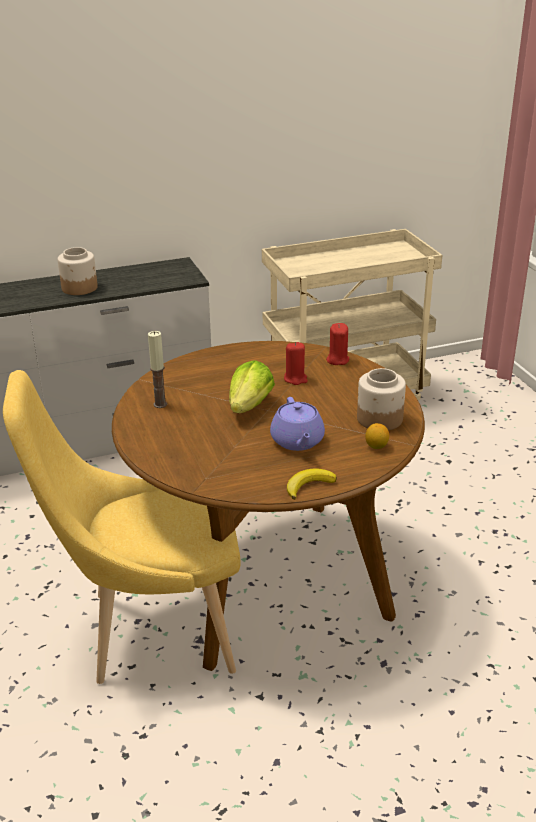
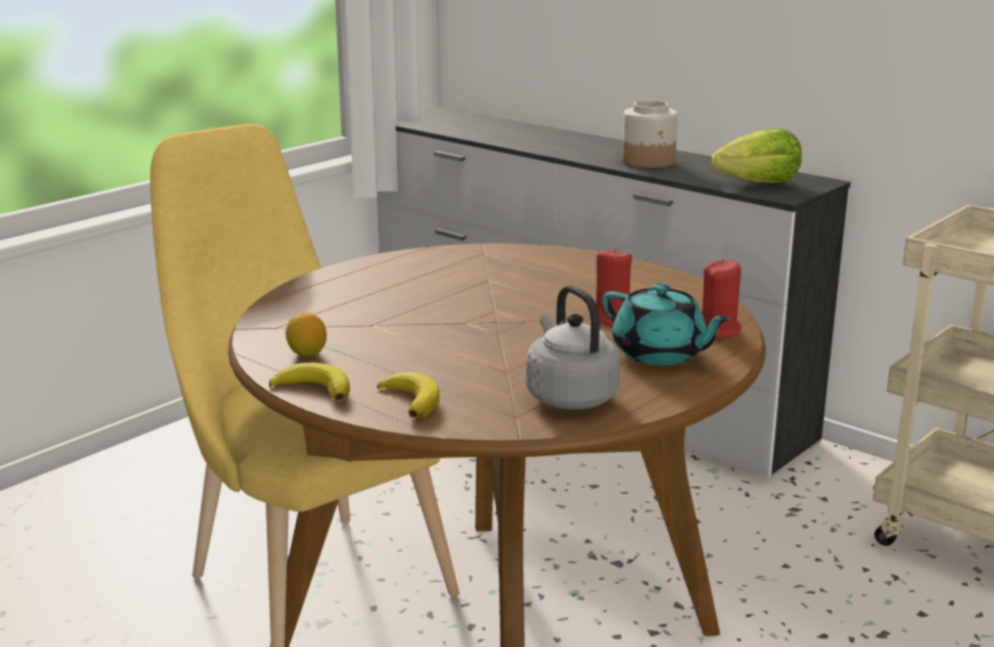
camera: 60 degrees right, 10 degrees down
(160, 404) = (432, 266): candle -> none
(250, 406) = (492, 310): lettuce -> lettuce (759, 184)
(297, 441) = (430, 356): purple teapot -> none
(348, 461) = (412, 400): none -> banana
(351, 382) = (660, 354): none -> turquoise teapot
(376, 446) = (480, 410): lemon -> lemon (307, 354)
(379, 419) = (569, 396): jar -> grey kettle

